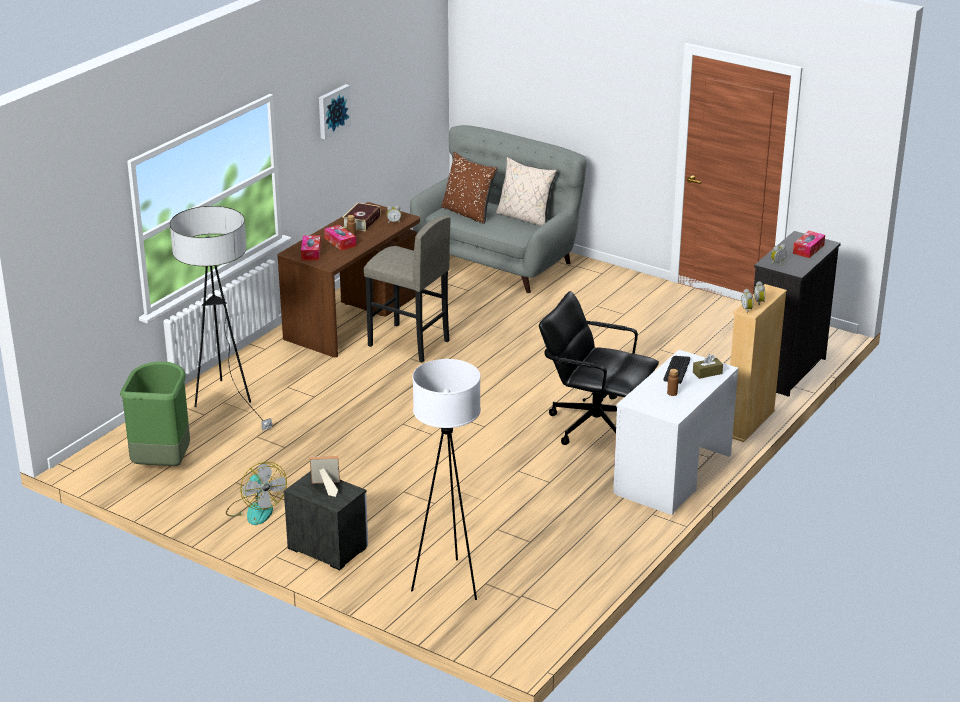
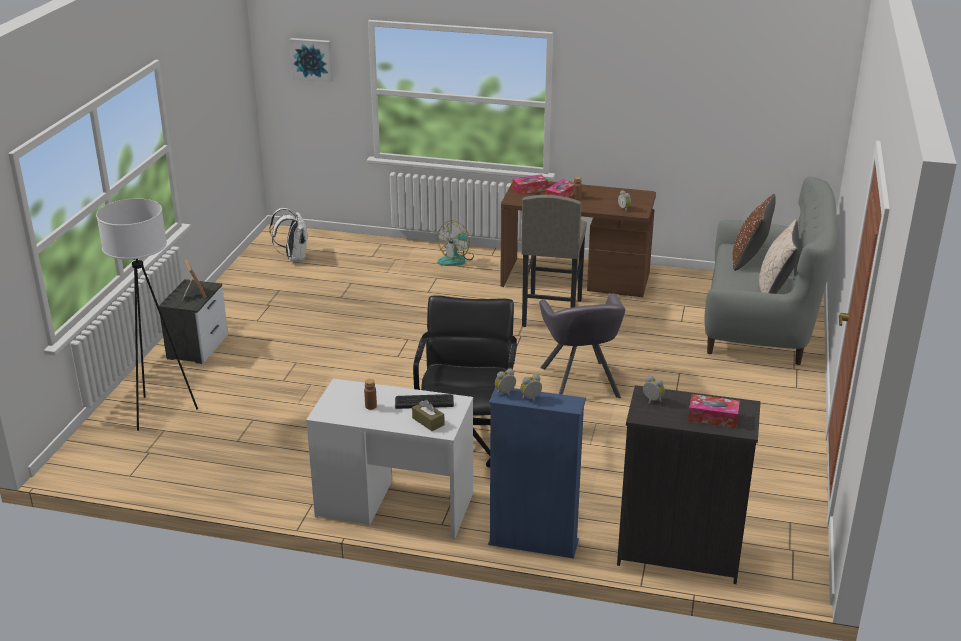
camera: 70 degrees right, 0 degrees up
(163, 463) = (294, 258): green trash can -> white backpack
(225, 402) = (396, 259): floor lamp -> none
(255, 510) = (242, 306): fan -> fan (456, 259)
(333, 111) = (640, 85): picture -> picture (312, 59)
(361, 222) = (610, 196): book -> none
(537, 357) = (579, 382): none -> grey armchair
(749, 423) = (533, 542): beige bookcase -> blue bookcase

